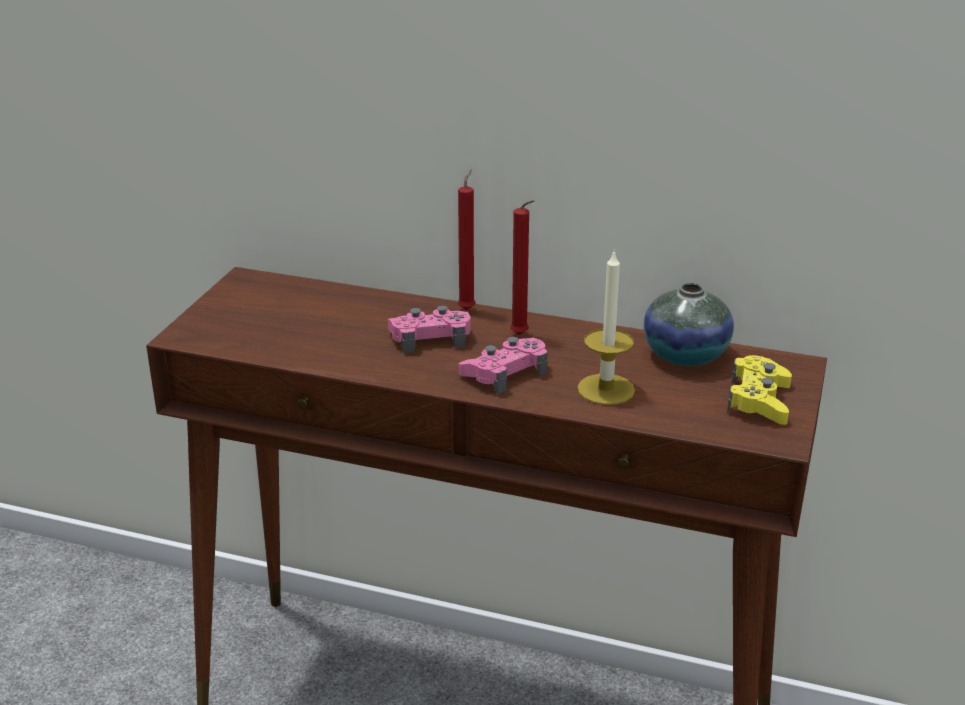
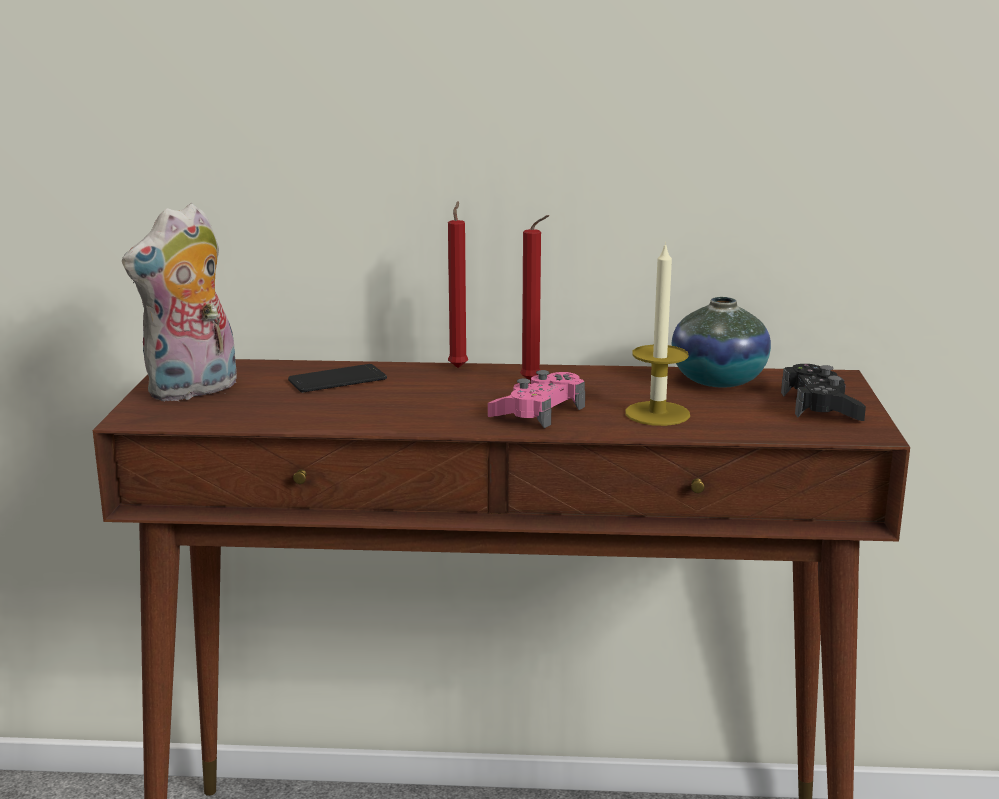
camera: 15 degrees left, 10 degrees down
(240, 310) = (193, 391): none -> plush toy
(359, 312) = (337, 380): none -> phone
(430, 338) = (433, 393): pink game controller -> none
(758, 400) = (821, 406): yellow game controller -> black game controller

